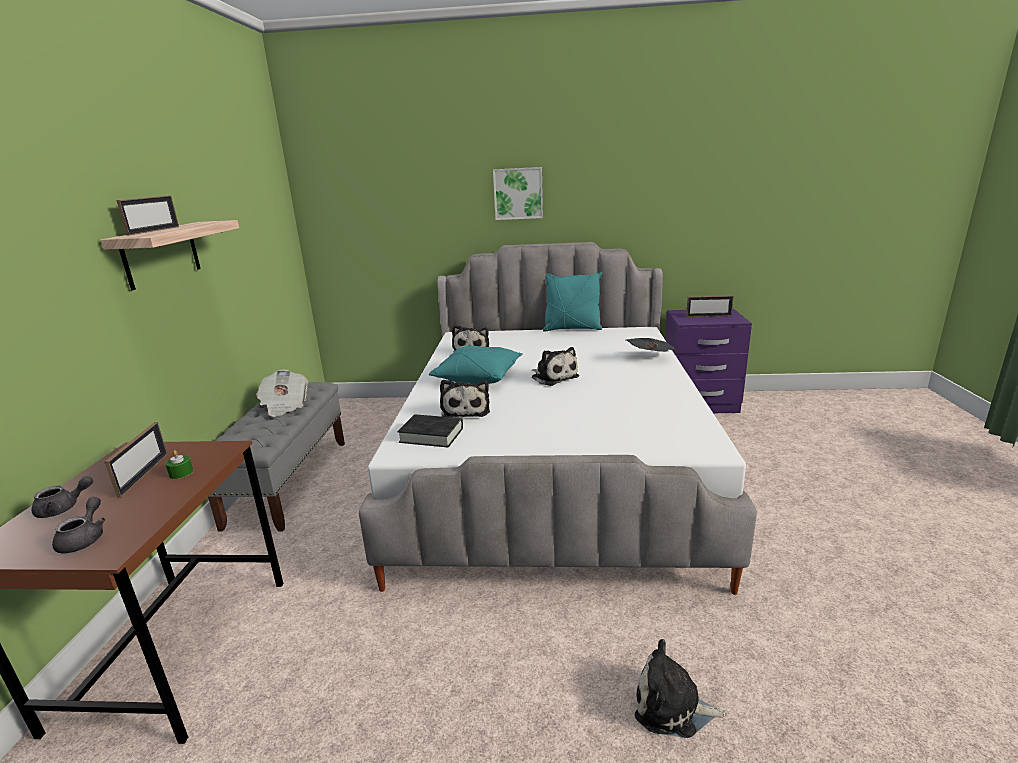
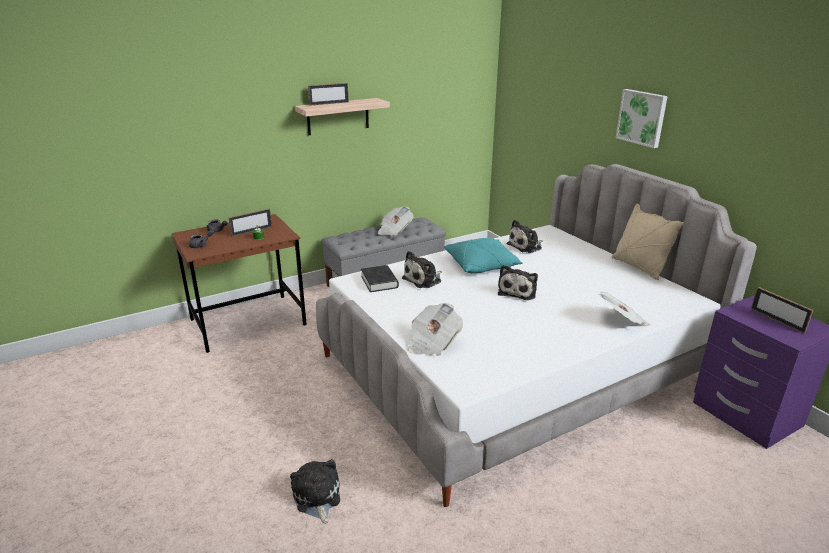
camera: 55 degrees right, 5 degrees up
(572, 329) = (639, 267): turquoise pillow -> beige pillow
(609, 442) = (432, 343): none -> newspaper

